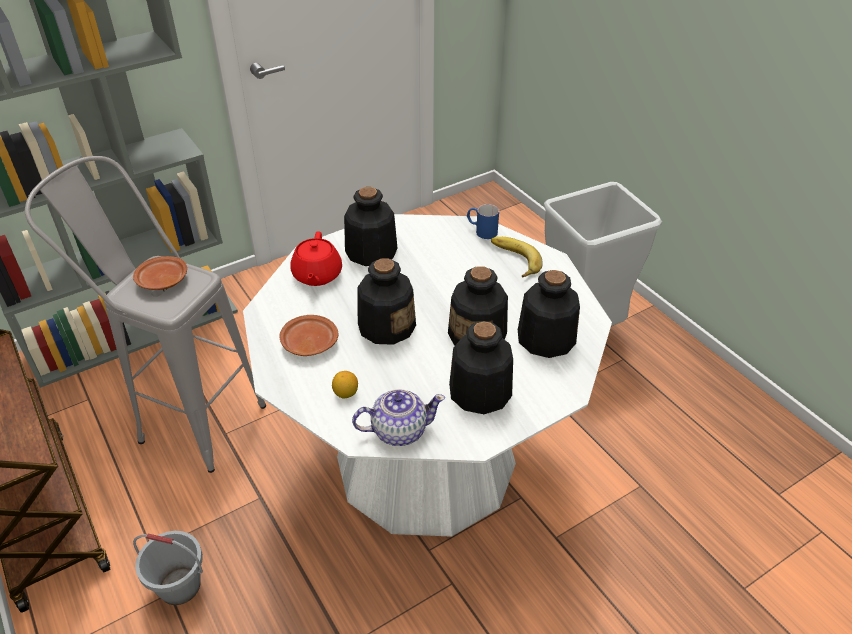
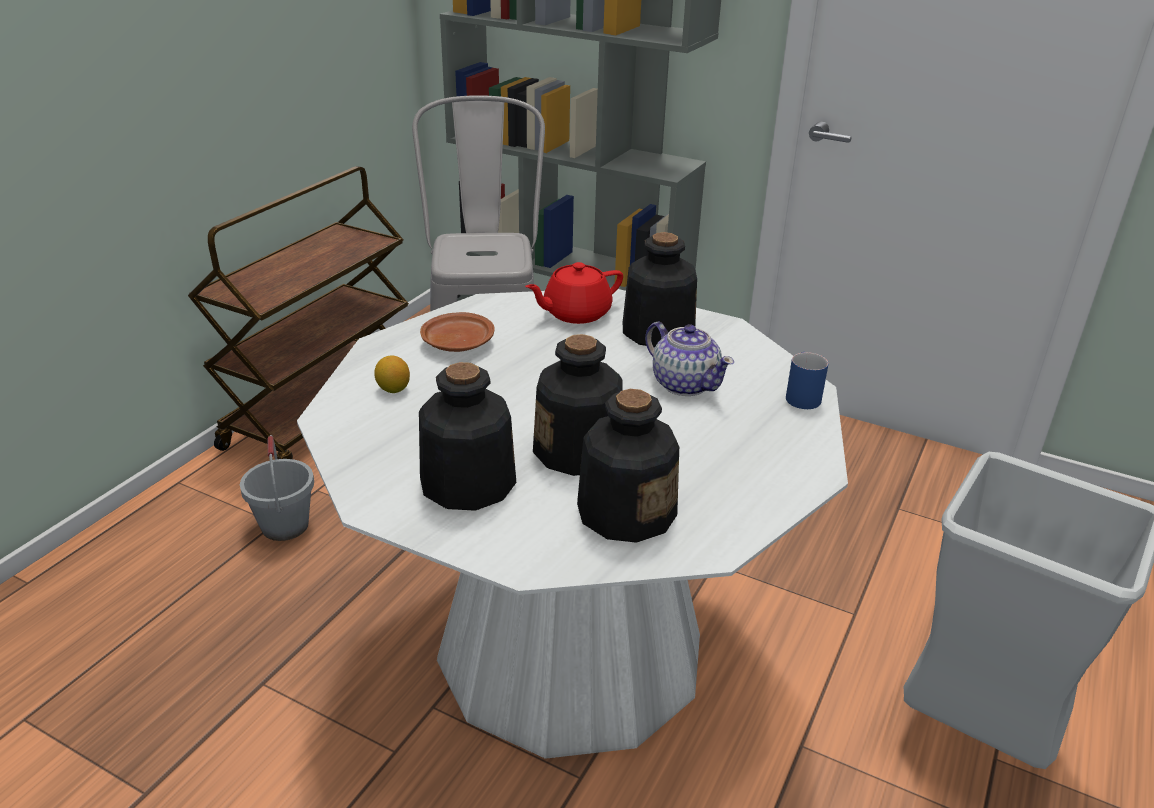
camera: 60 degrees right, 10 degrees down
(162, 281) = (489, 248): brown plate -> none
(386, 326) = (531, 381): bottle -> none
(398, 430) = (356, 441): teapot -> teapot (685, 384)
(513, 260) = (768, 438): banana -> none

